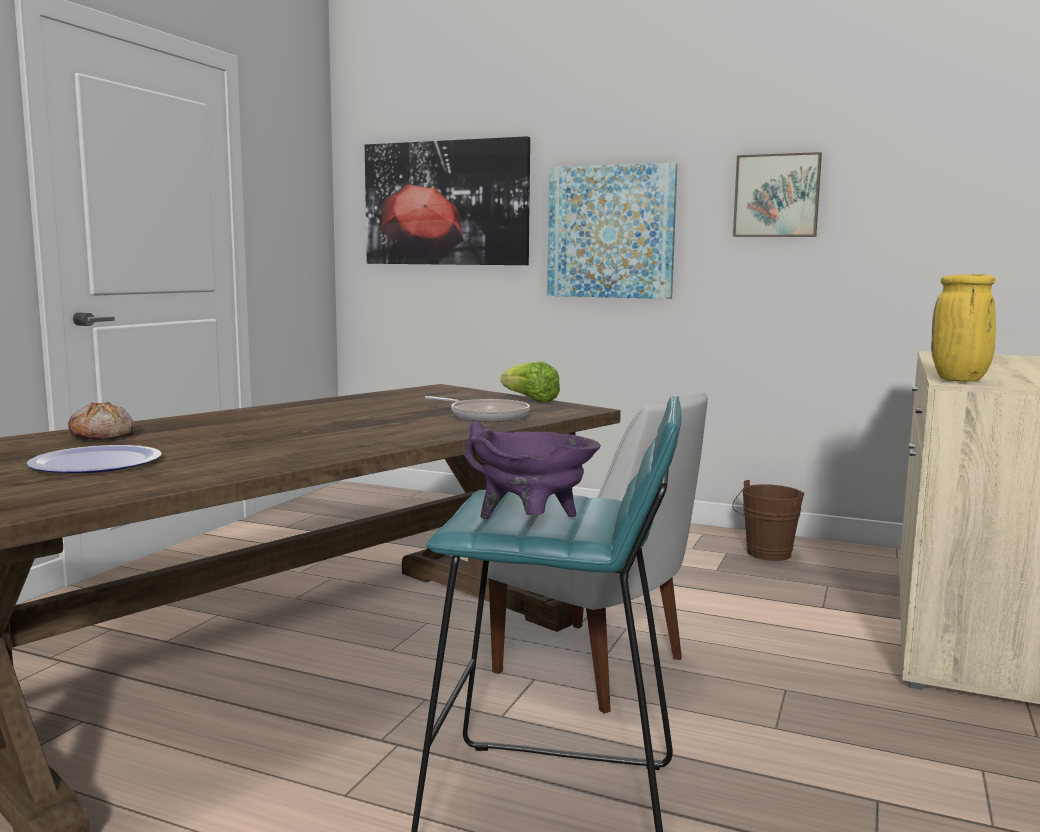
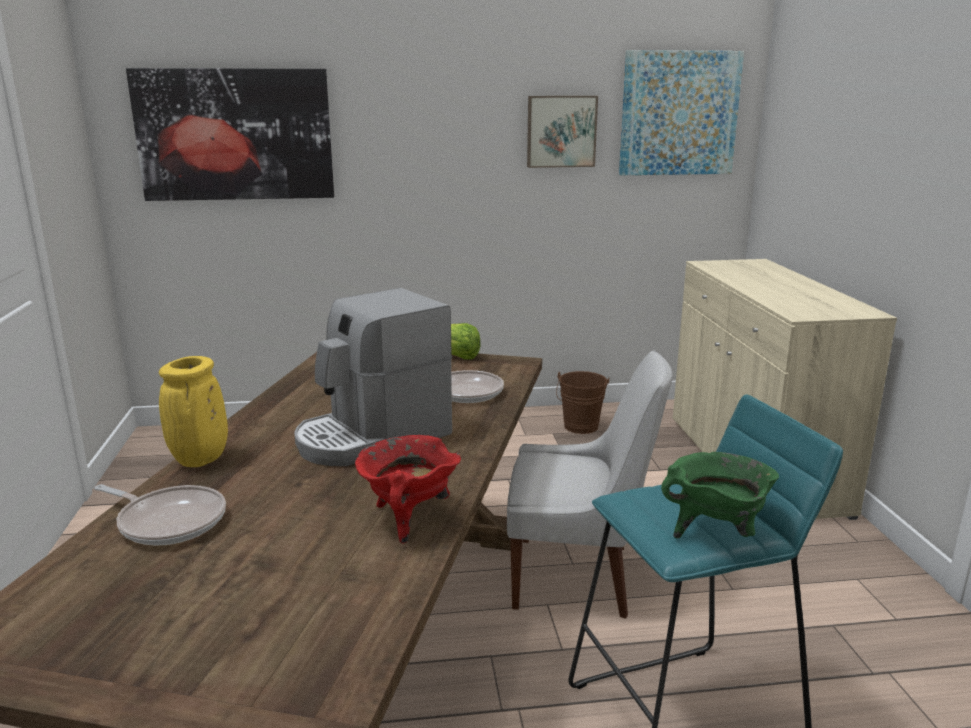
camera: 30 degrees left, 10 degrees up
(96, 463) = (260, 573): plate -> none
(103, 436) = (168, 521): bread -> frying pan
(261, 461) = (408, 519): none -> red cooking pot
(344, 425) = (372, 437): none -> coffee machine
(532, 524) = (716, 534): purple cooking pot -> green cooking pot
(611, 232) = (415, 163): picture -> picture (678, 113)
(959, 380) = (798, 312): yellow vase -> yellow vase (200, 461)

